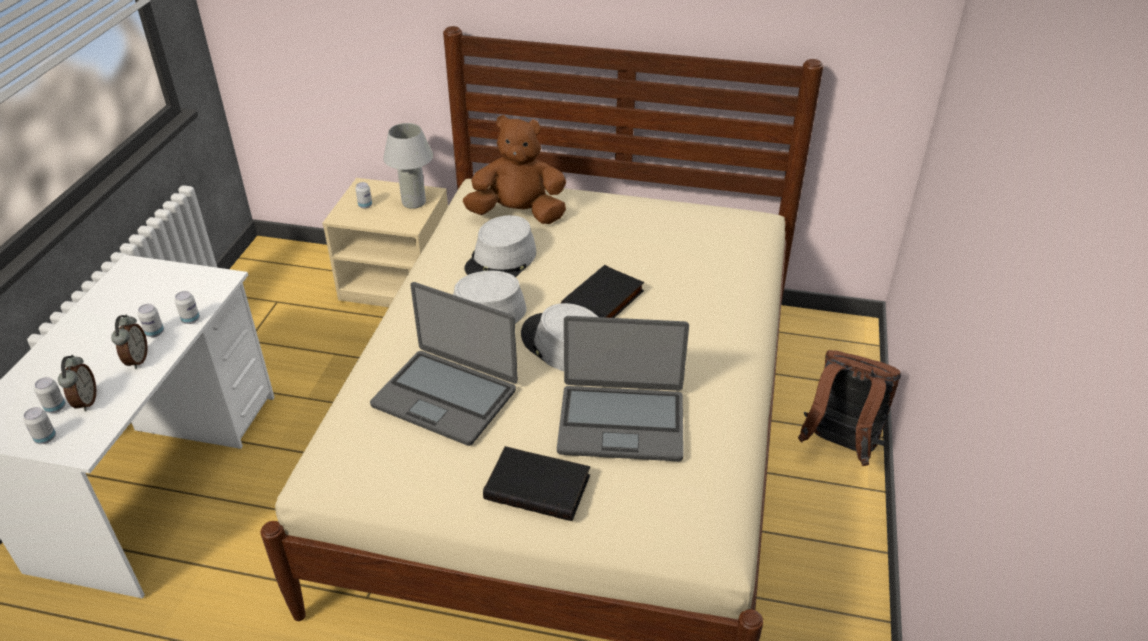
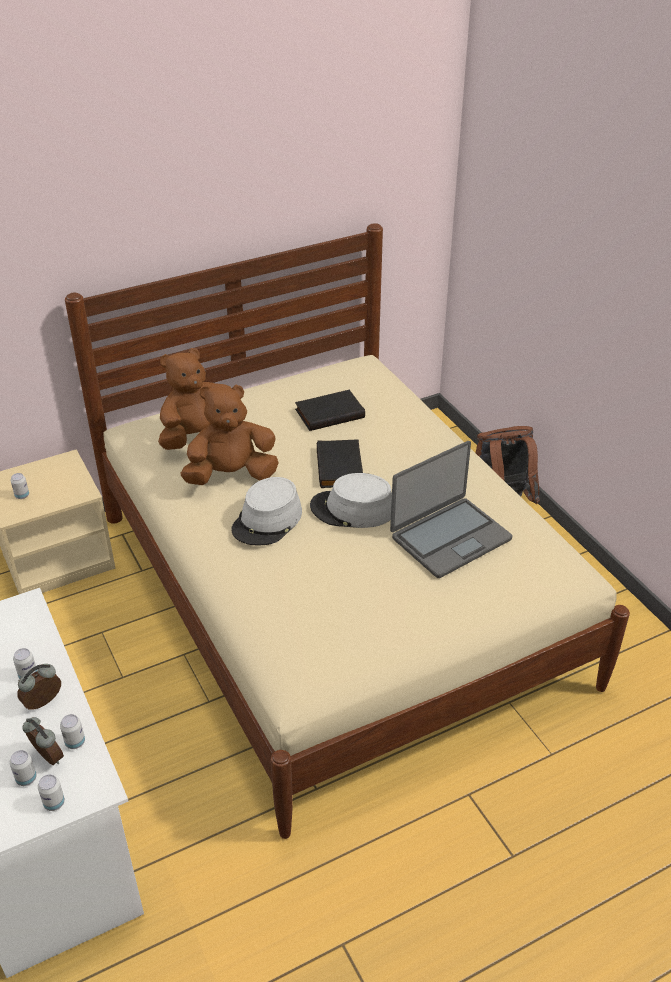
camera: 40 degrees left, 0 degrees up
(136, 360) = (44, 703): alarm clock -> alarm clock turned 90 degrees counterclockwise
(191, 320) = (46, 648): can -> can (75, 742)
(414, 203) = (63, 473): white table lamp -> none
(446, 396) = (319, 587): laptop -> none
(501, 260) = (231, 475): grey hat -> brown plush toy
(539, 486) = (450, 605): black book -> black book (329, 413)

